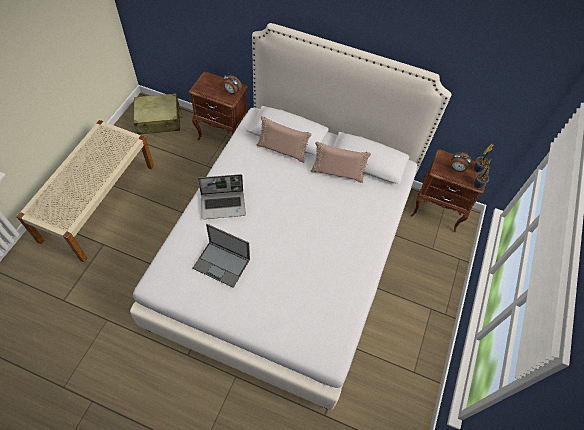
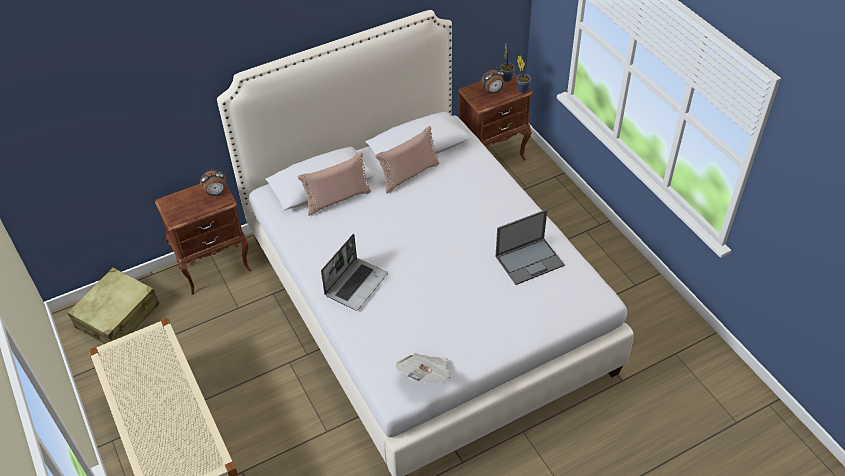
camera: 45 degrees left, 10 degrees down
(179, 291) = (426, 376): none -> newspaper
(222, 264) = (427, 323): laptop -> laptop (530, 260)

